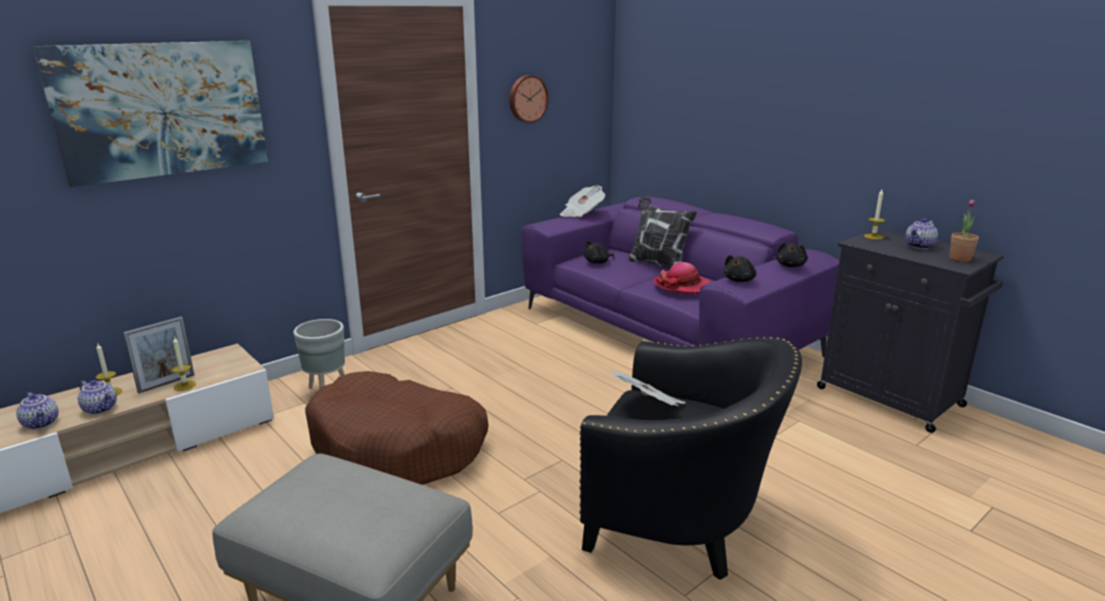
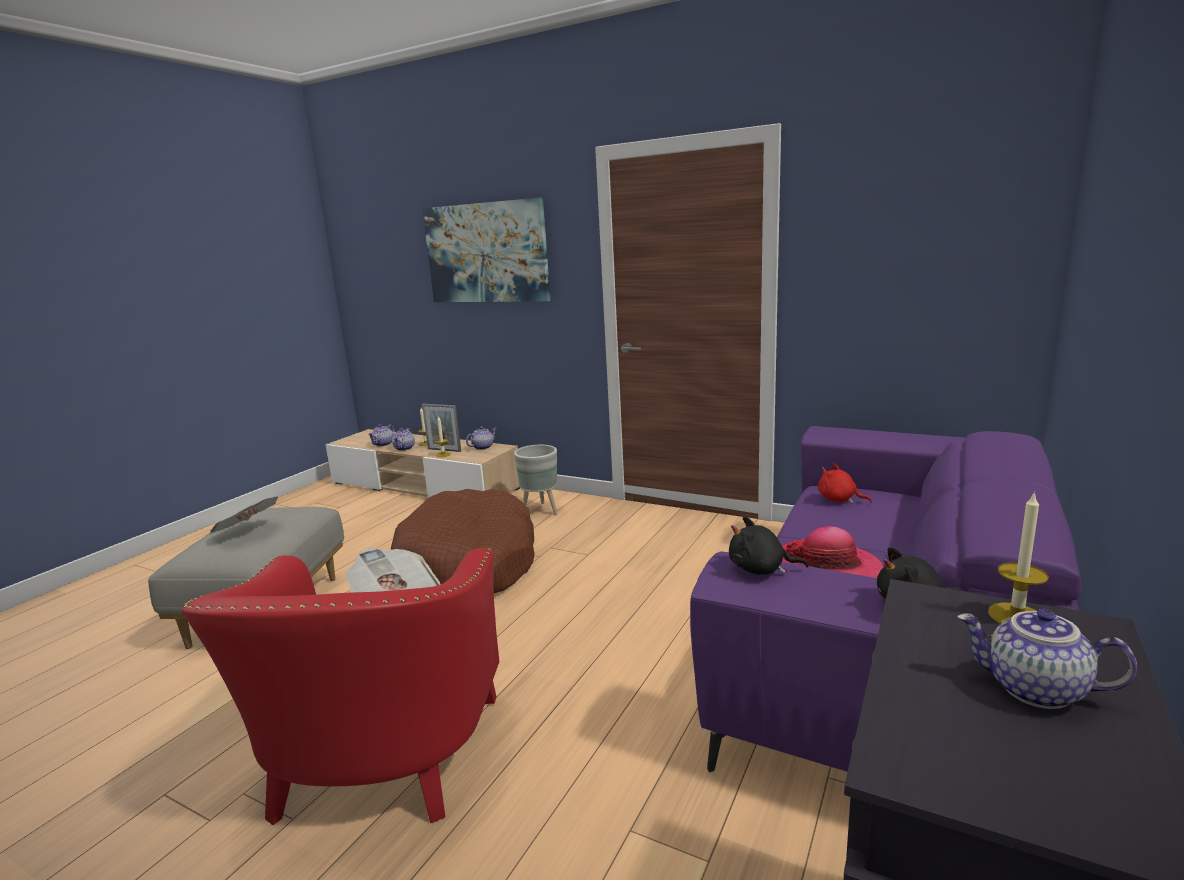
camera: 70 degrees right, 5 degrees down
(205, 361) = (482, 447): none -> teapot
(527, 99) = (862, 259): wall clock -> none
(581, 213) = (908, 434): newspaper -> newspaper (247, 532)
(598, 262) = (839, 500): black plush toy -> red plush toy
(658, 265) = (902, 537): pillow -> none
(681, 521) = (378, 764): black armchair -> red armchair
(960, 259) = (1003, 771): potted plant -> none

